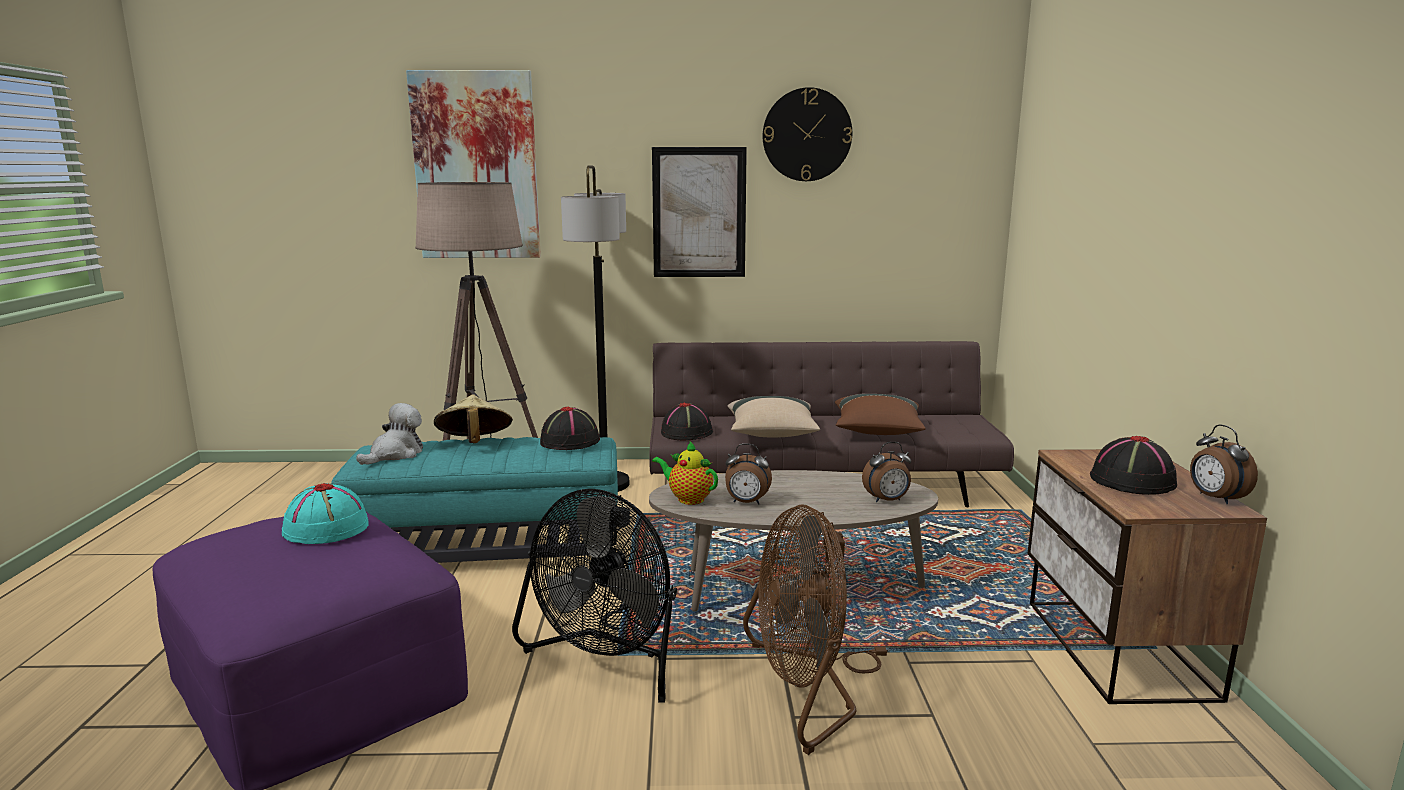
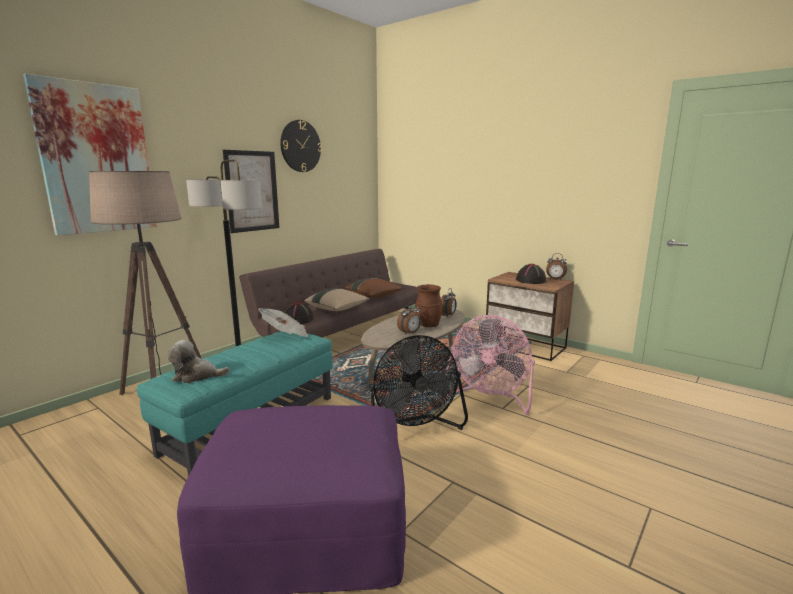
camera: 50 degrees left, 0 degrees up
(325, 529) = (294, 416): turquoise hat -> none
(395, 454) = (196, 376): plush toy -> plush toy turned 75 degrees counterclockwise
(474, 444) = (233, 354): beige hat -> none
(570, 441) = (285, 334): black hat -> newspaper
(688, 499) = (386, 340): teapot -> none
(808, 502) = (428, 325): none -> brown vase
(811, 686) = (487, 397): brown fan -> pink fan

